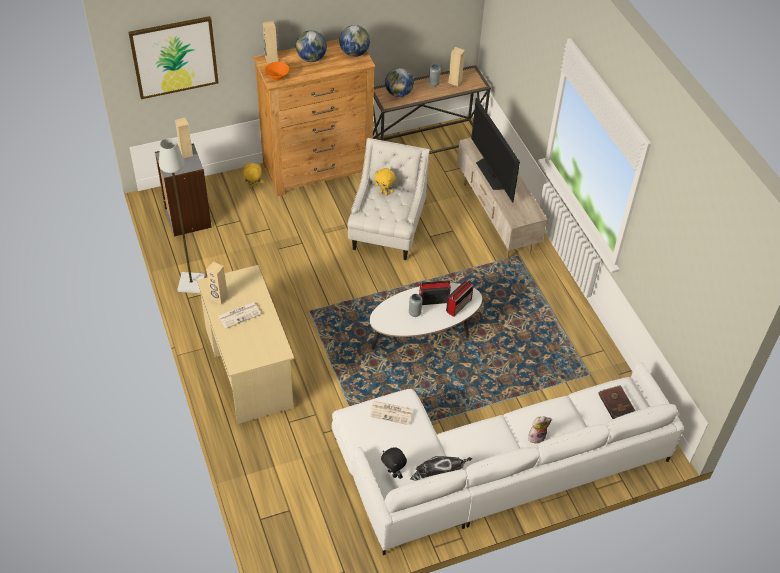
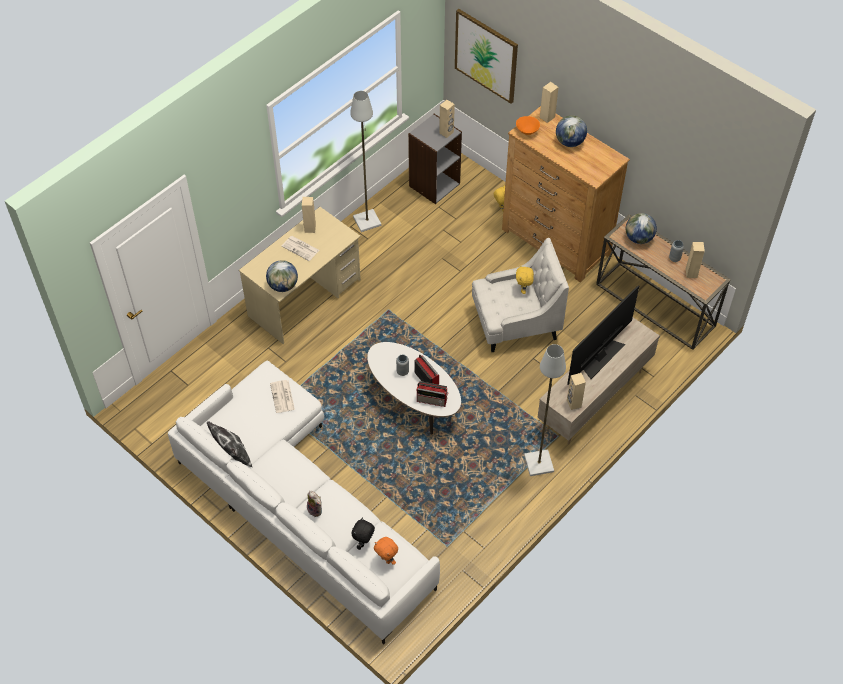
camera: 65 degrees right, 5 degrees up
(354, 53) = (601, 167): globe -> globe (283, 286)
(393, 473) = (225, 423): black plush toy -> black plush toy (364, 543)
(529, 209) = (573, 403): none -> beige speaker
(539, 278) = (539, 464): none -> grey floor lamp
(617, 403) = (386, 559): brown book -> orange plush toy

